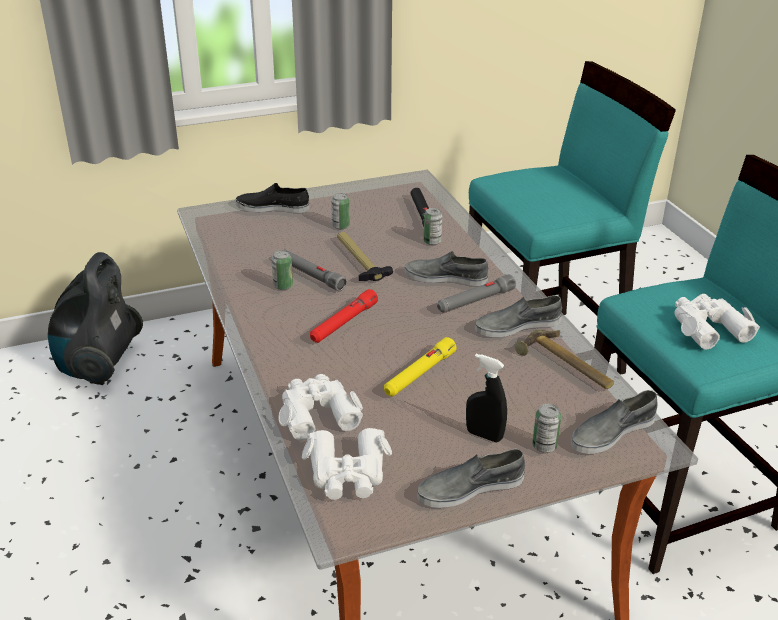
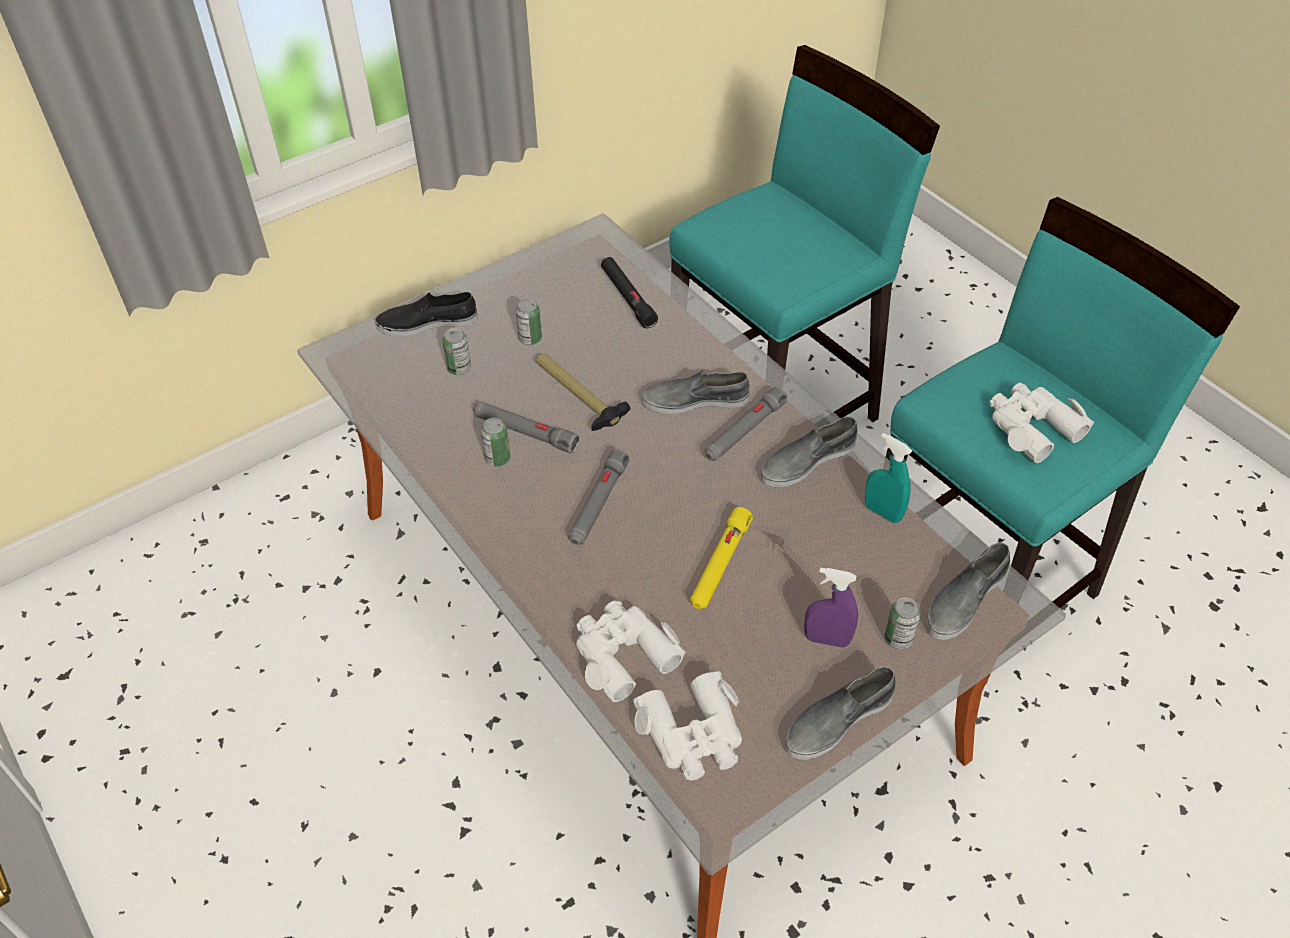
camera: 15 degrees left, 15 degrees up
(99, 364) = (218, 550): vacuum cleaner -> none
(343, 323) = (598, 504): red flashlight -> grey flashlight
(432, 241) = (656, 342): can -> can (459, 368)
(484, 435) = (827, 639): black spray bottle -> purple spray bottle
(565, 366) = (882, 512): hammer -> turquoise spray bottle

